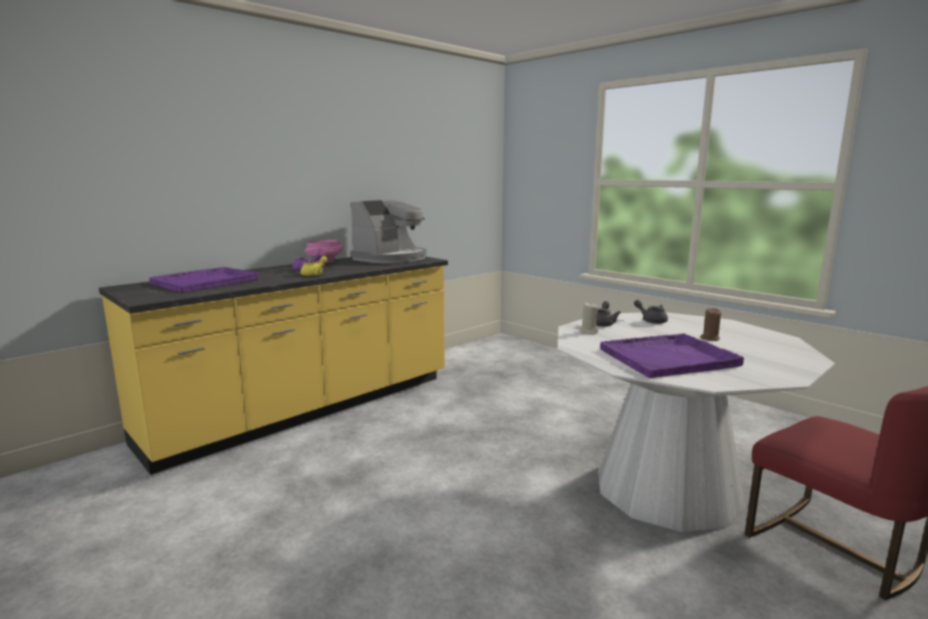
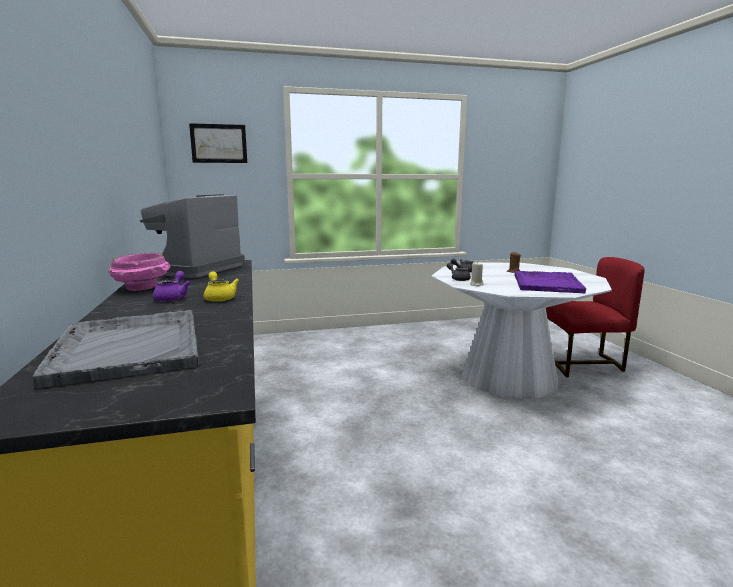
camera: 60 degrees left, 0 degrees up
(206, 281) = (129, 347): purple tray -> grey tray
(391, 258) = (193, 269): coffee machine -> coffee machine turned 135 degrees counterclockwise
(540, 149) = (219, 143): none -> picture

